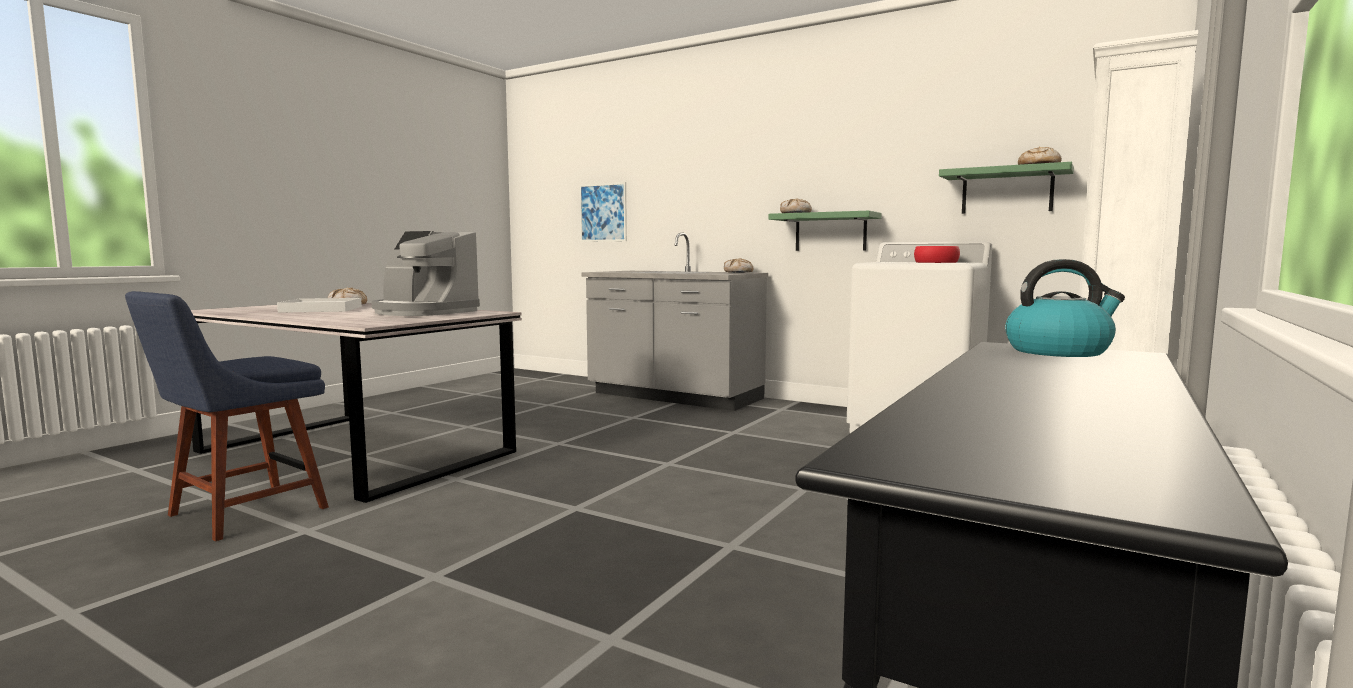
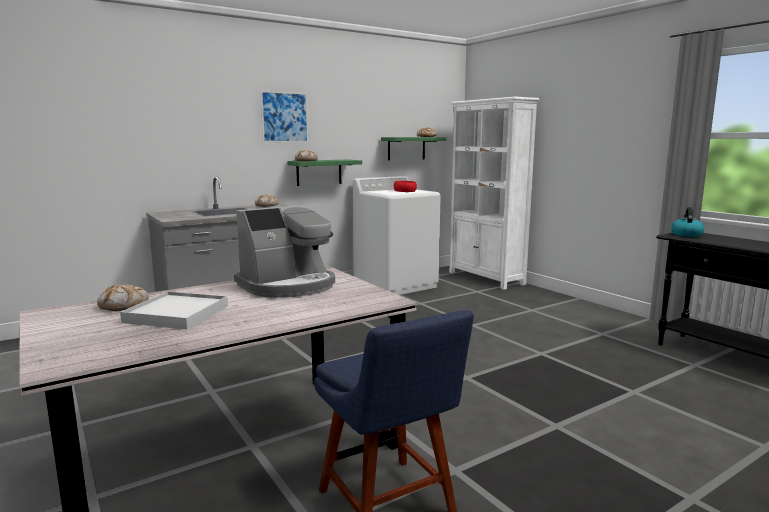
camera: 65 degrees left, 5 degrees up
(603, 212) = (101, 157): picture -> picture (284, 117)

